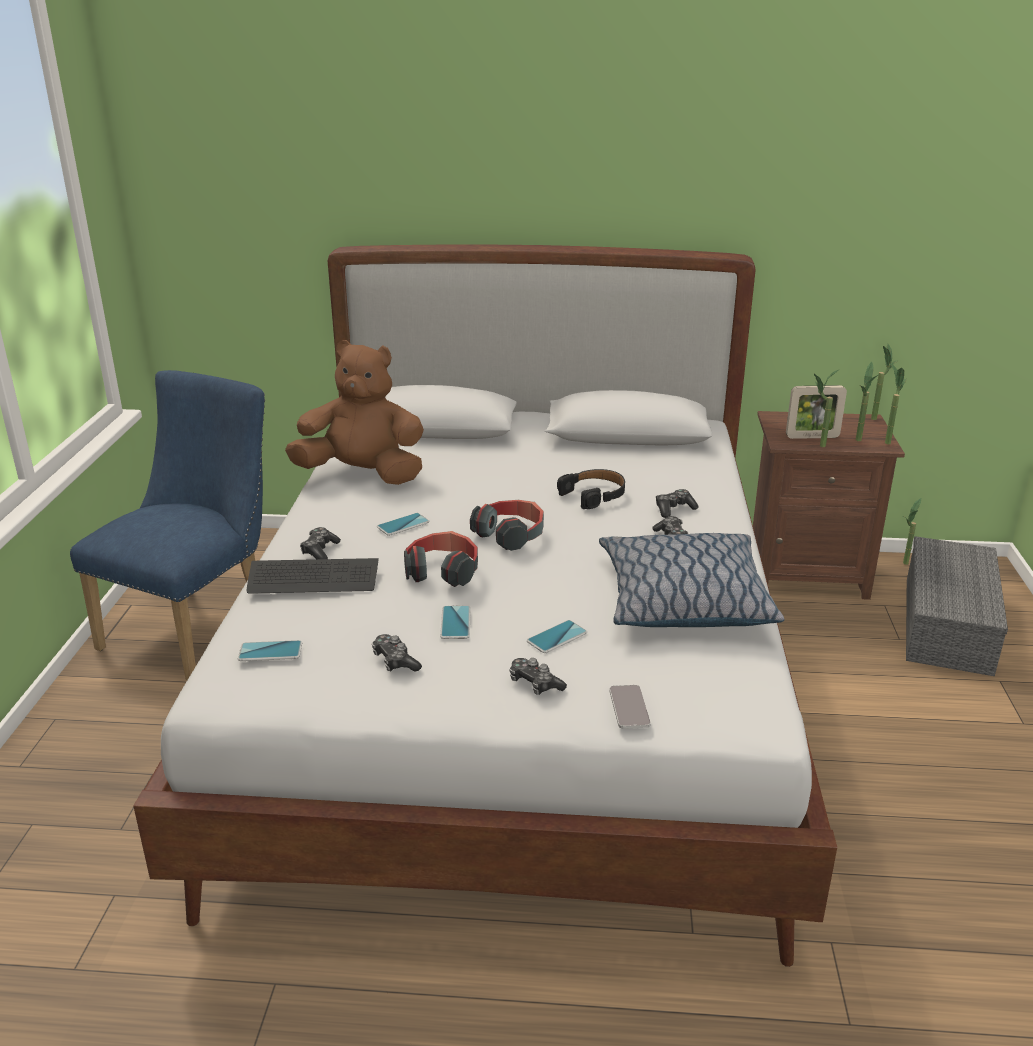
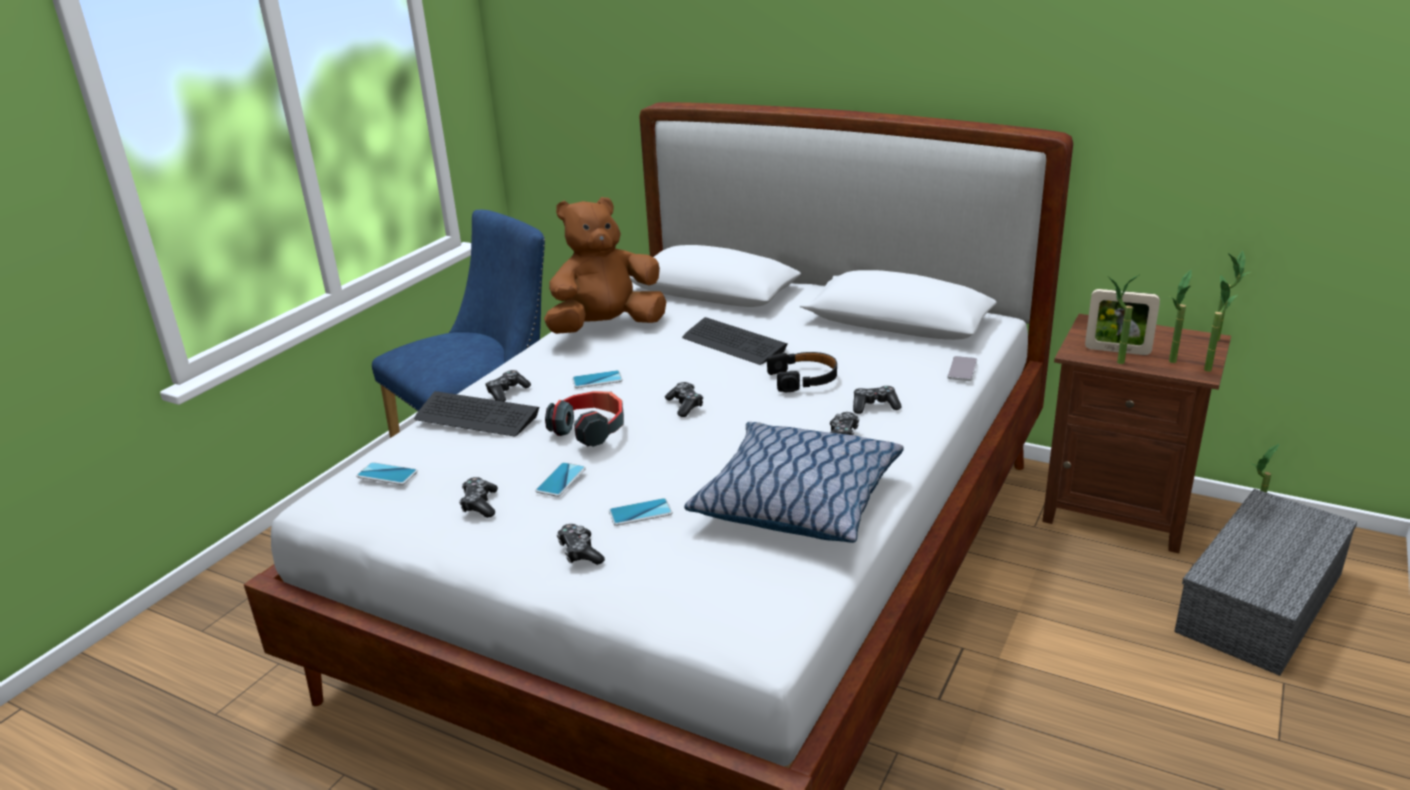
camera: 25 degrees right, 0 degrees up
(363, 475) = (606, 327): brown plush toy -> brown plush toy turned 60 degrees counterclockwise
(501, 473) = (733, 343): none -> keyboard
(511, 535) = (685, 405): headphones -> game controller
(629, 708) = (644, 595): phone -> phone (962, 369)

